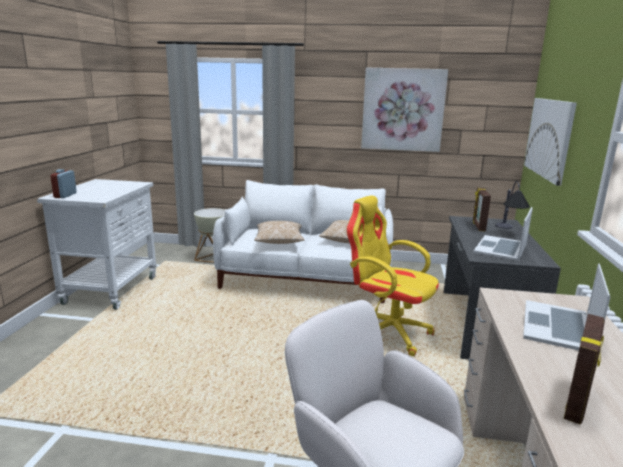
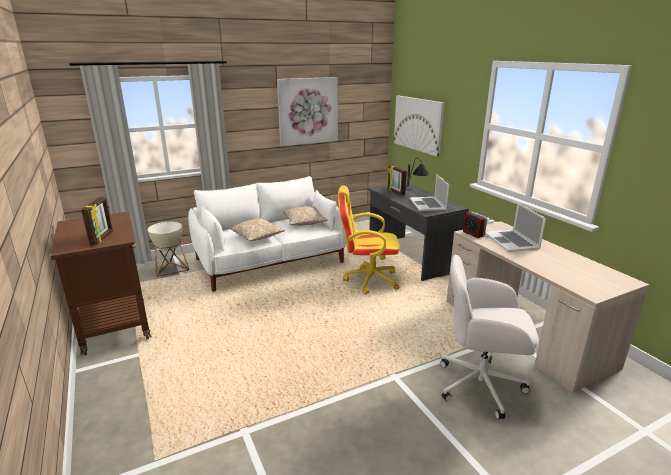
camera: 35 degrees left, 5 degrees up
(65, 195) = (74, 245): alarm clock -> alarm clock (473, 234)
(112, 290) = (116, 326): white cart -> brown cart
(578, 401) = (560, 272): picture frame -> picture frame (102, 238)

